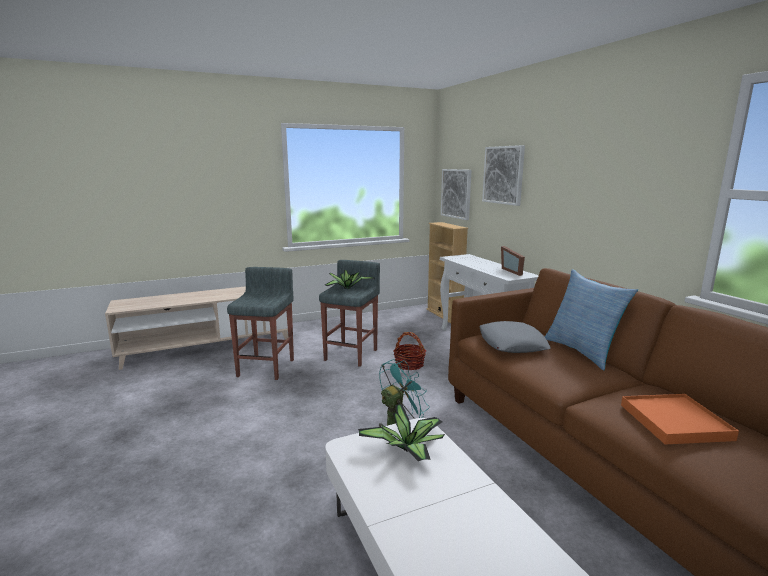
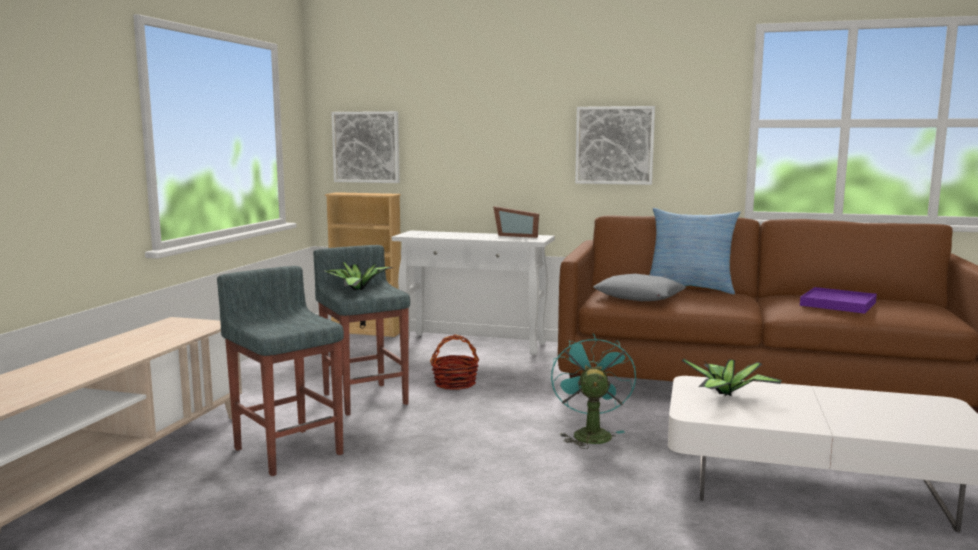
camera: 50 degrees left, 5 degrees down
(503, 175) = (466, 117): picture -> picture (614, 145)
(675, 422) = (838, 304): orange tray -> purple tray

